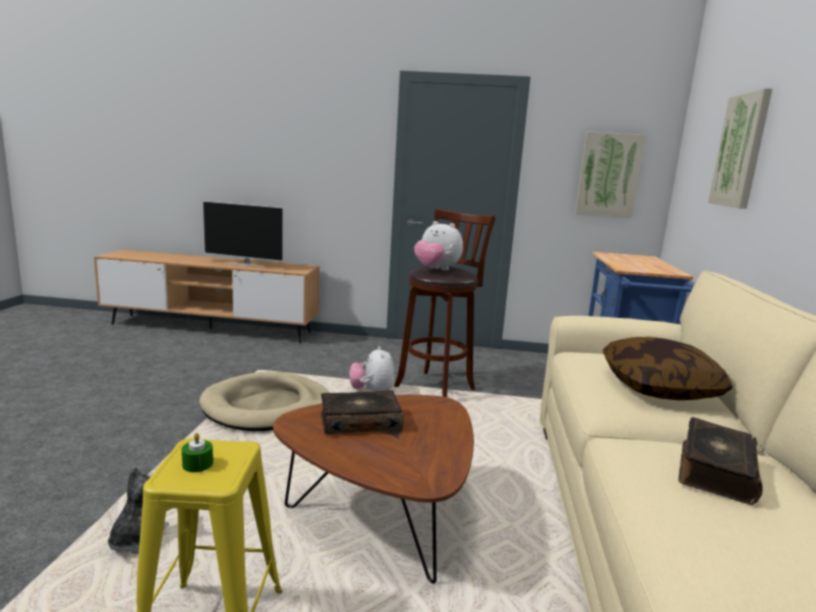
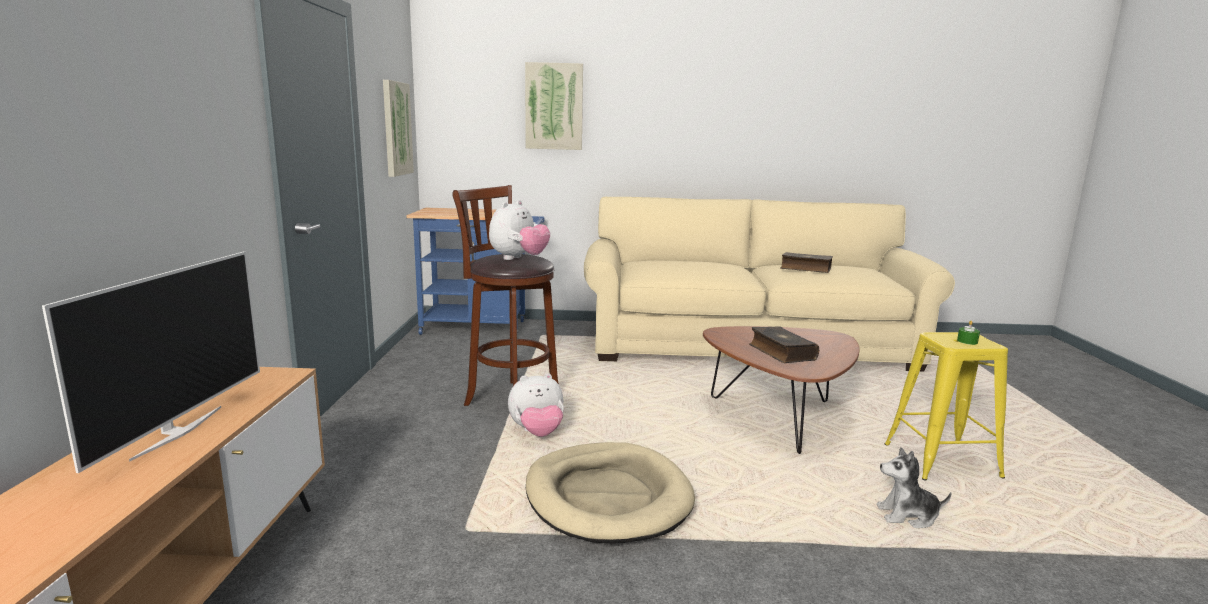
camera: 95 degrees left, 0 degrees up
(659, 387) = (703, 265): pillow -> none

